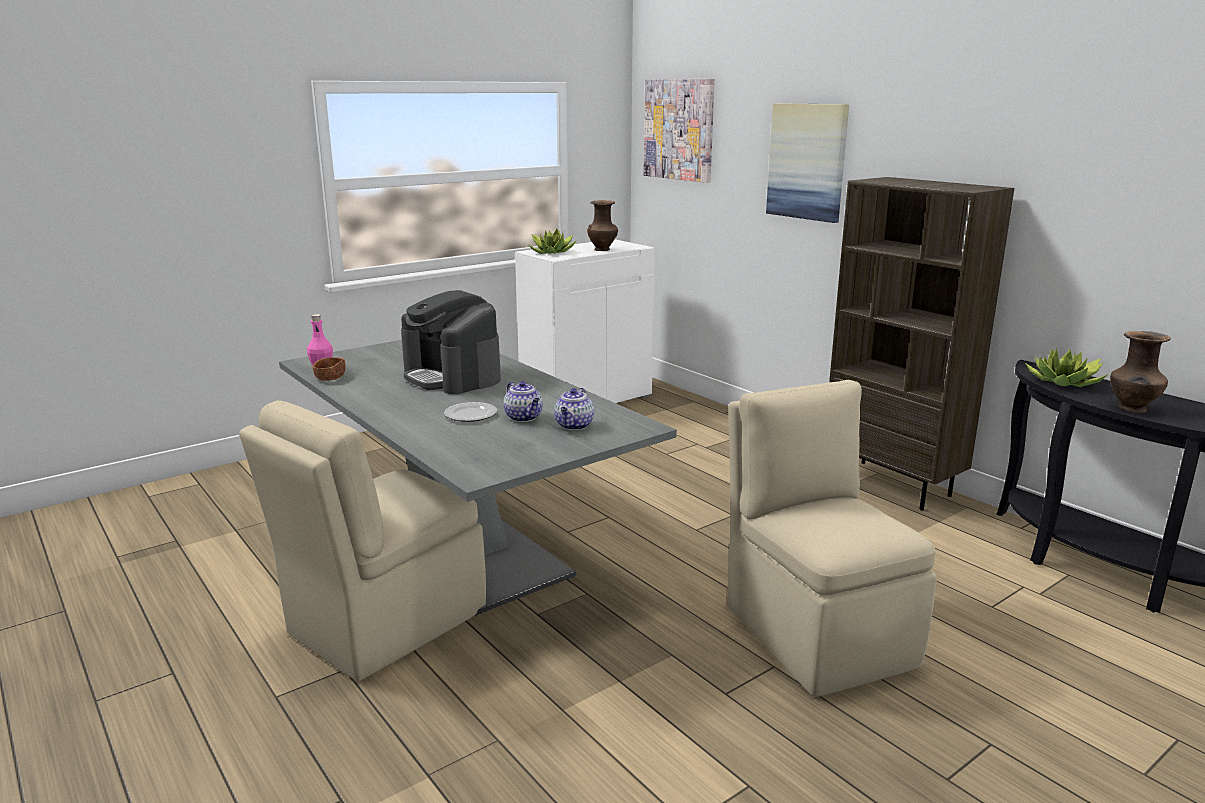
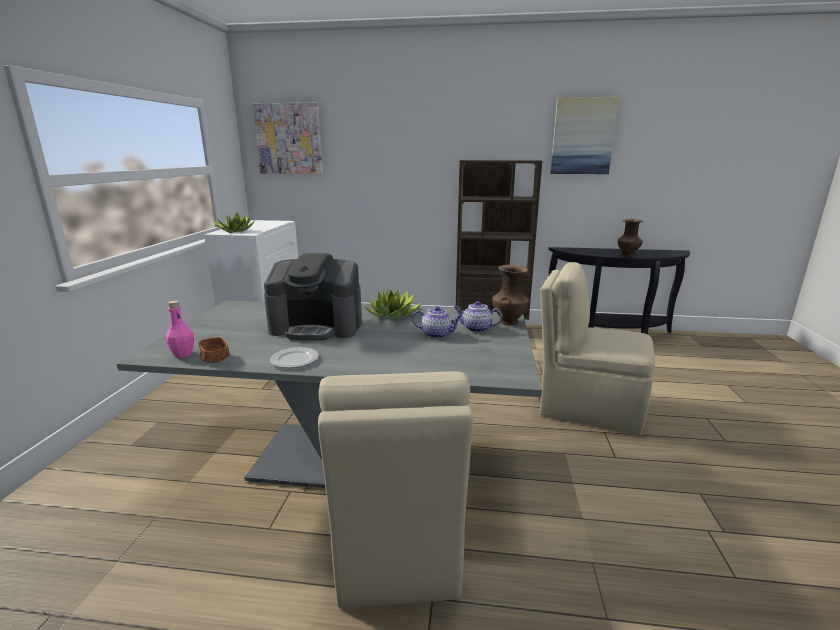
camera: 45 degrees left, 0 degrees up
(471, 415) = (402, 344): plate -> plate (295, 360)
(574, 426) = (476, 328): teapot -> teapot turned 135 degrees clockwise
(603, 250) = (267, 225): brown vase -> brown vase (508, 322)
(807, 161) = (401, 154): picture -> picture (582, 136)
(1065, 382) = (586, 251): potted plant -> potted plant (393, 314)

